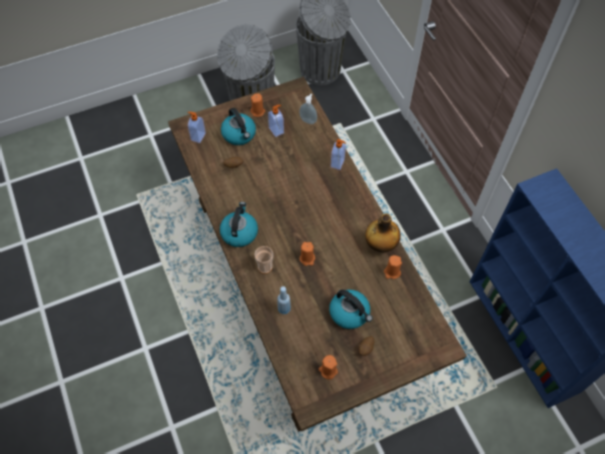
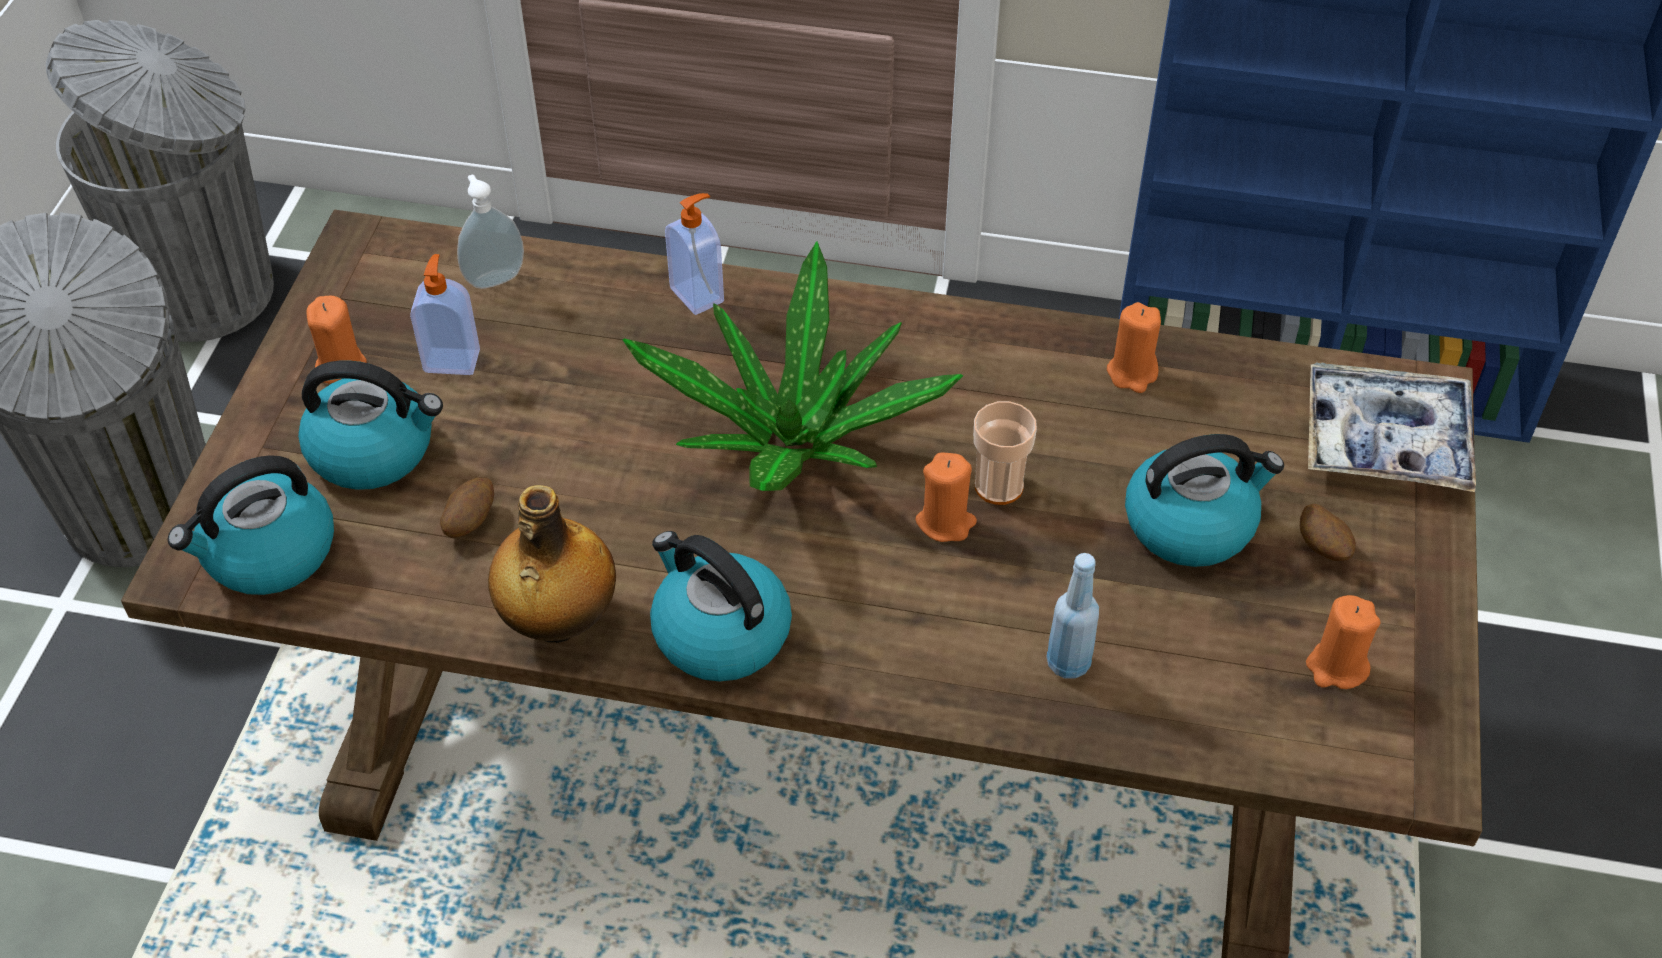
camera: 55 degrees left, 10 degrees down
(197, 136) = (268, 554): soap dispenser -> kettle
(265, 267) = (892, 634): cup -> cup (998, 486)
(307, 211) = (792, 439): none -> potted plant
(380, 244) = (1030, 349): bottle -> bottle (558, 621)
(418, 346) = (1386, 440): none -> tray

